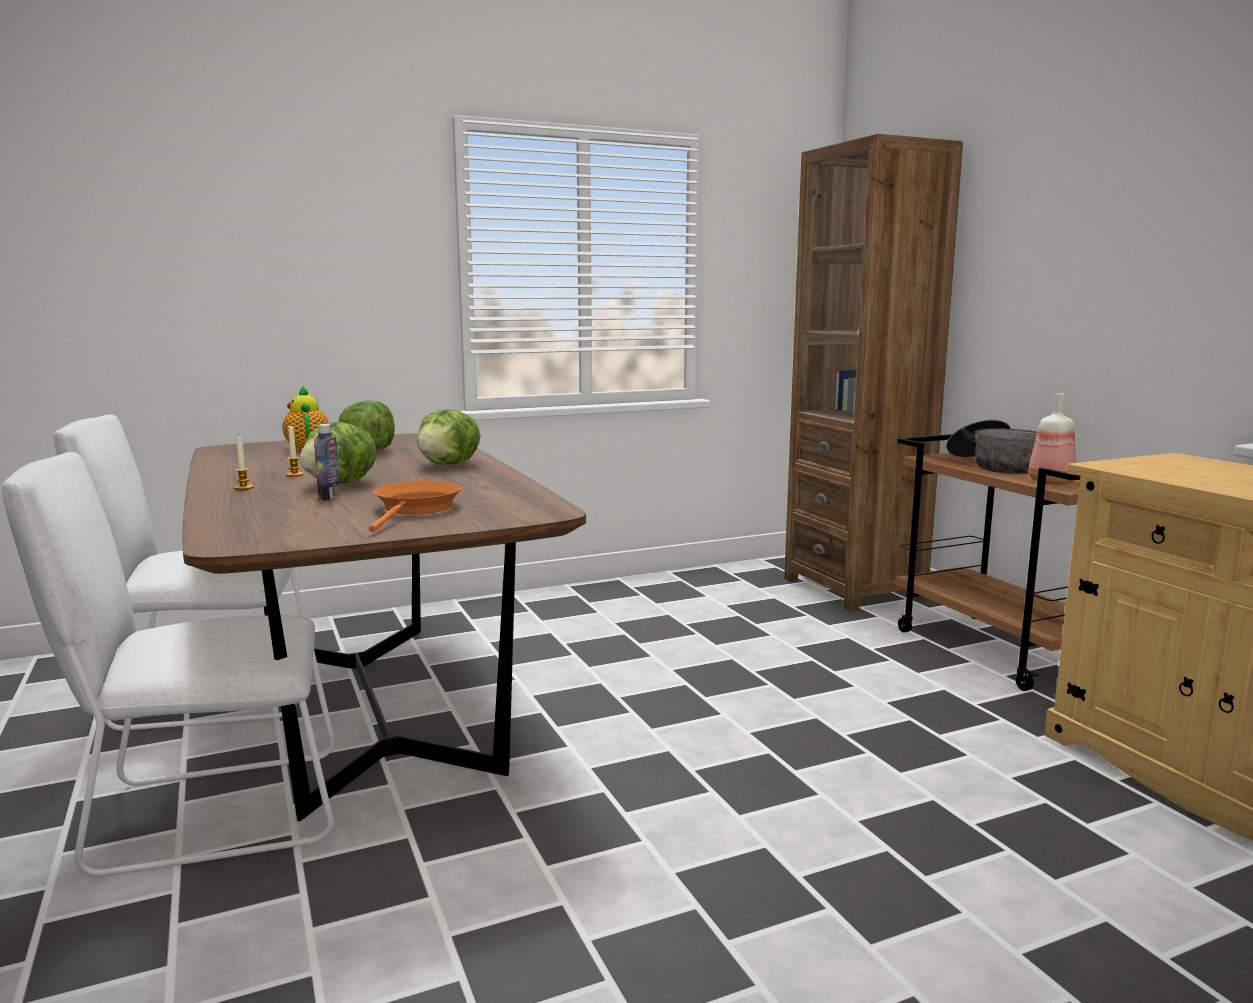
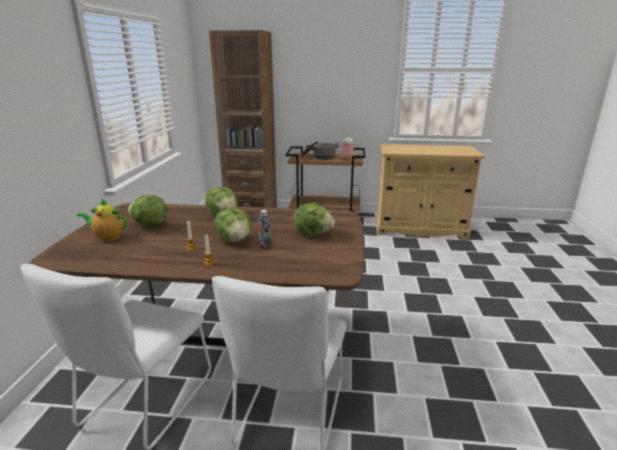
camera: 60 degrees left, 10 degrees up
(416, 509) = (313, 233): orange frying pan -> lettuce

